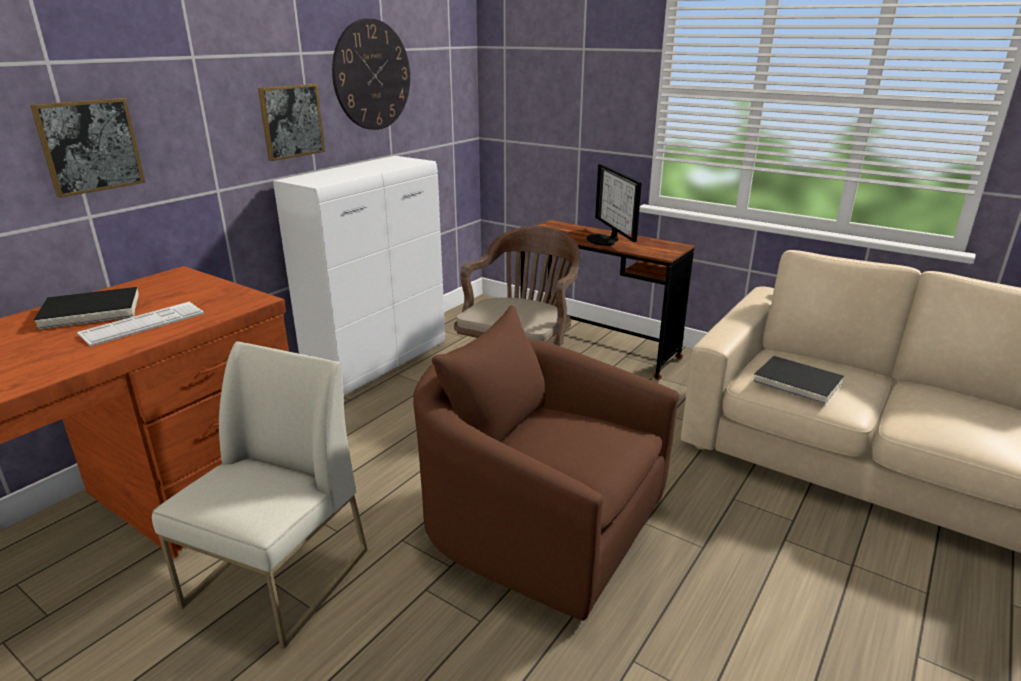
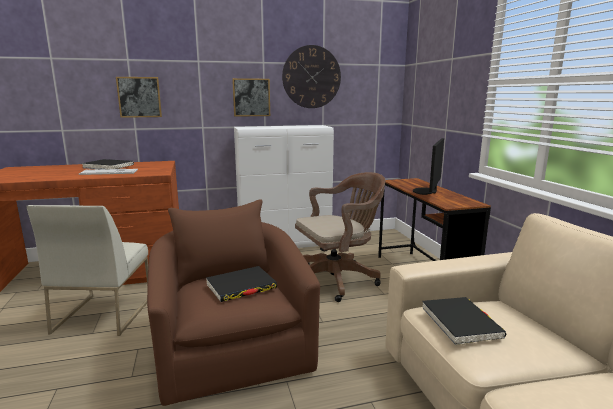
camera: 40 degrees right, 10 degrees down
(278, 579) = (103, 314): white chair -> white chair turned 120 degrees clockwise
(576, 433) = (241, 287): none -> black book

